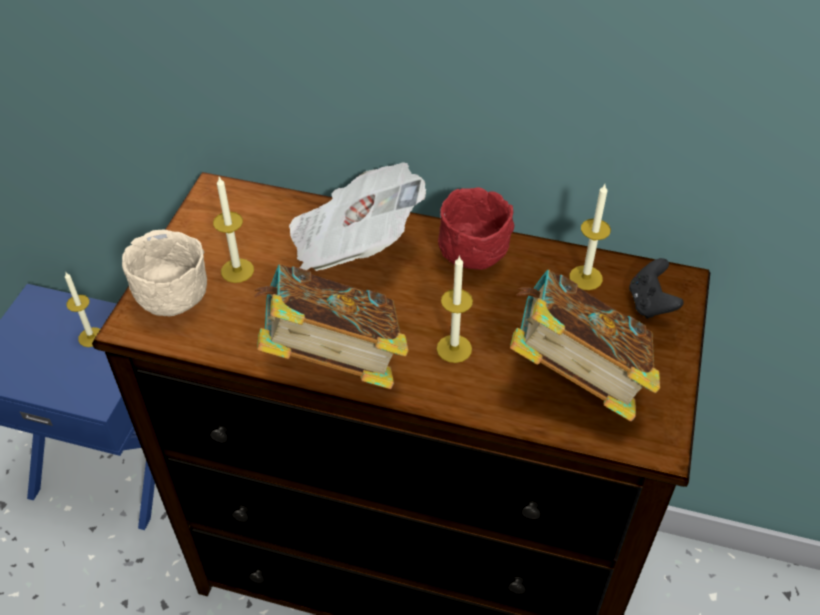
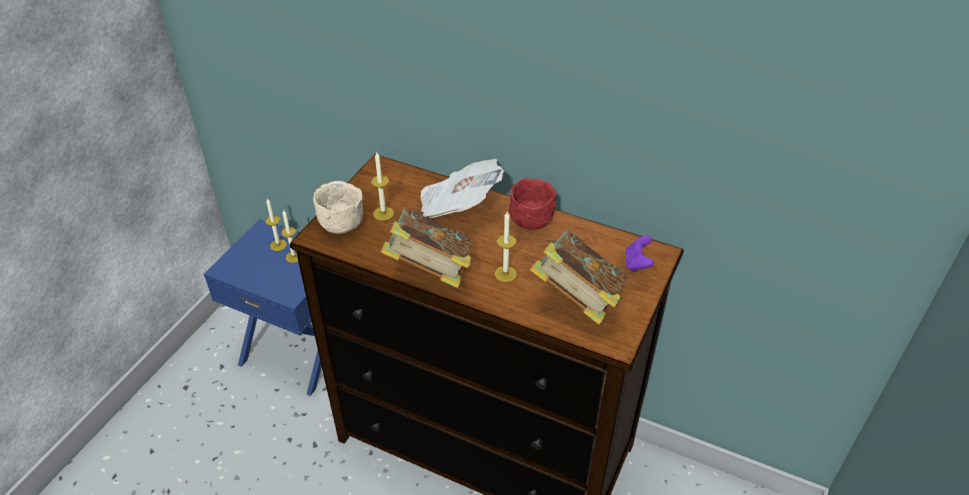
camera: 10 degrees right, 5 degrees down
(585, 278) = (600, 243): candle -> candle (278, 245)
(650, 303) = (637, 263): black game controller -> purple game controller

